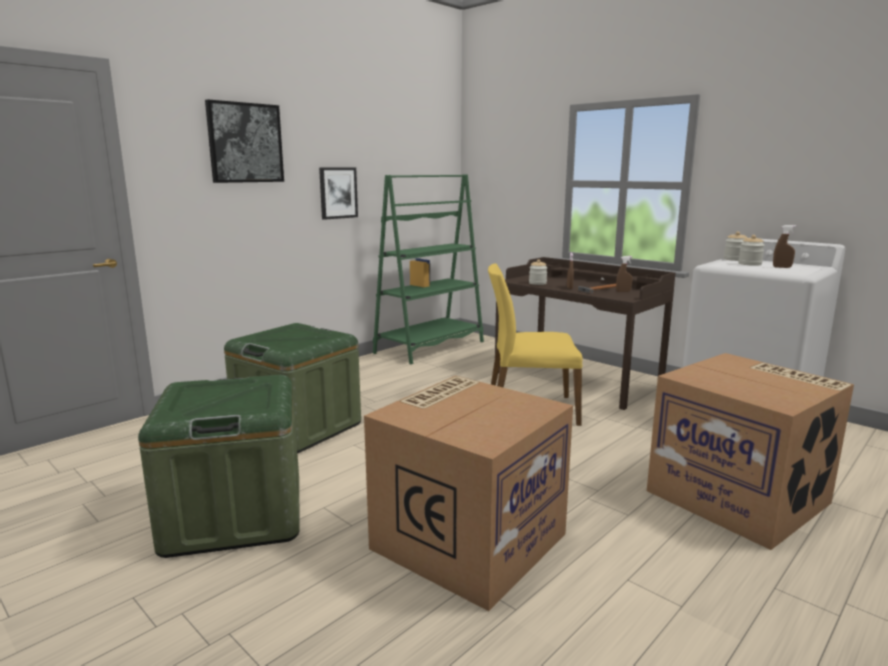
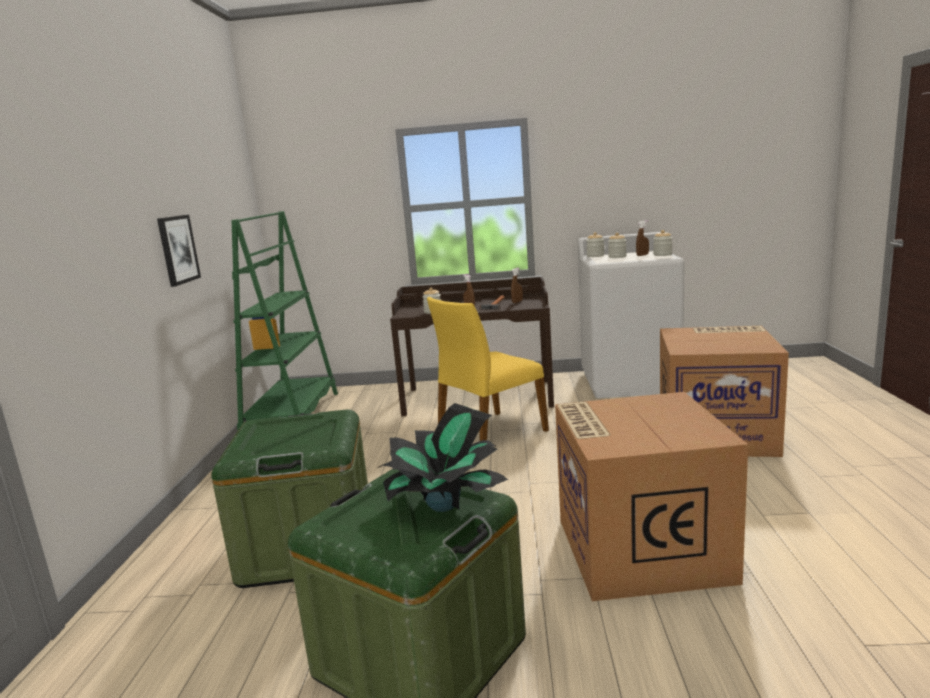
camera: 40 degrees left, 0 degrees up
(245, 143) = (85, 192): picture -> none
(246, 404) = (444, 506): none -> potted plant
(804, 271) = (662, 255): none -> jar

